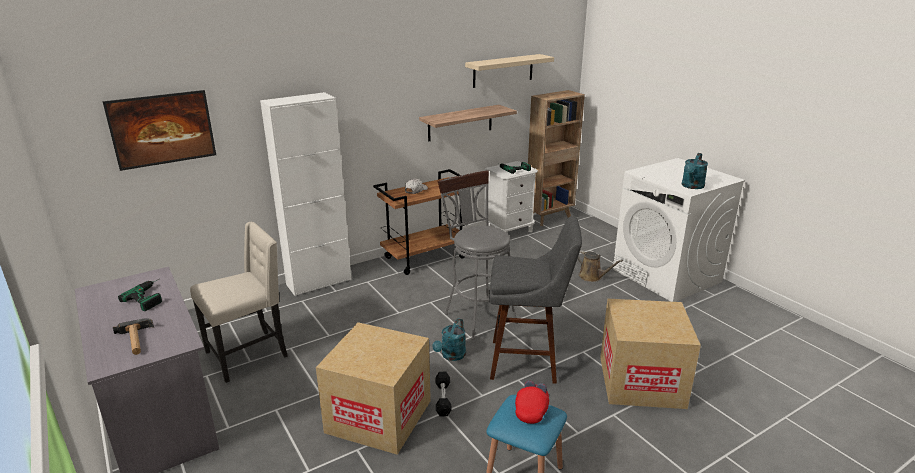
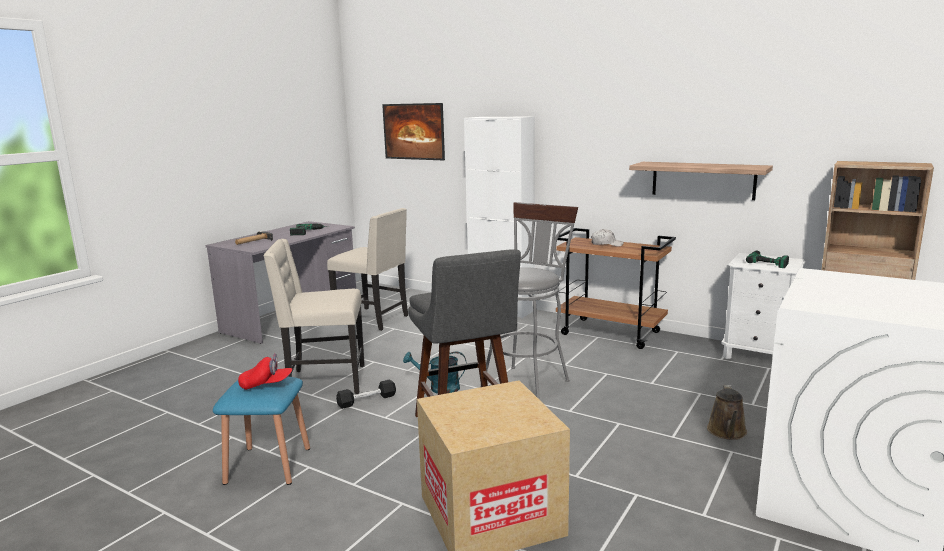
camera: 65 degrees right, 10 degrees down
(379, 416) = (324, 381): cardboard box -> beige chair
(503, 70) = (784, 116): beige shelf -> none
(691, 186) = (830, 304): turquoise watering can -> none

